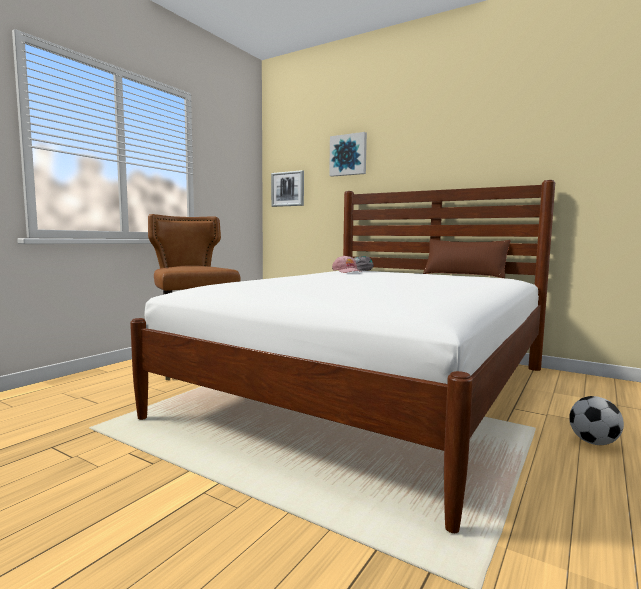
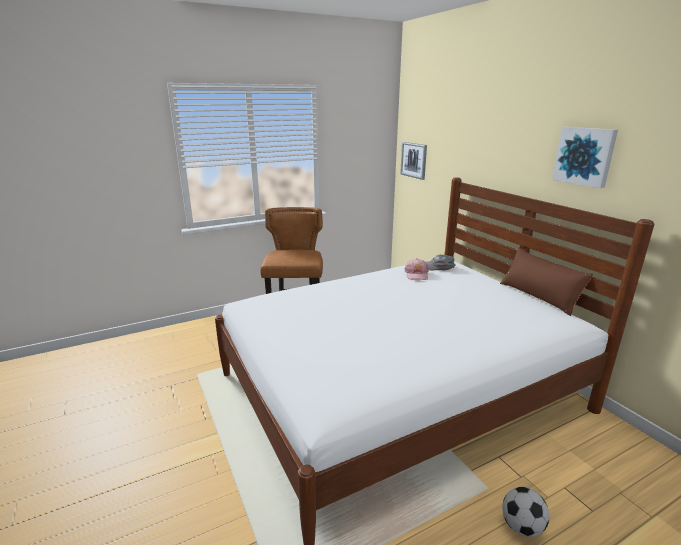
camera: 30 degrees right, 15 degrees up
(348, 155) = (463, 138): picture -> picture (584, 156)

